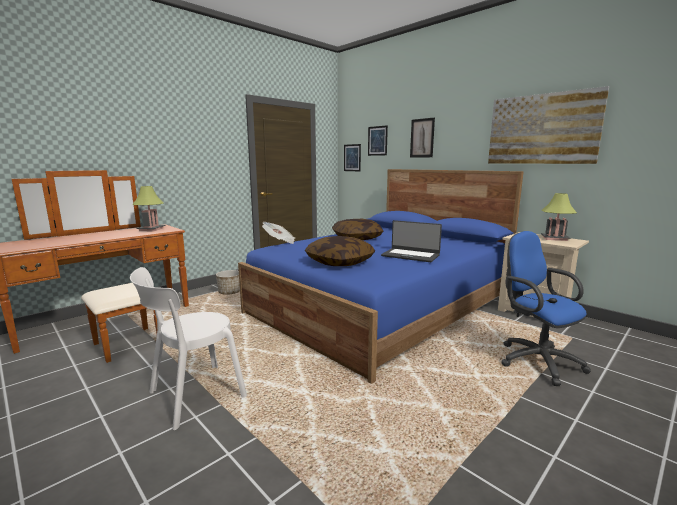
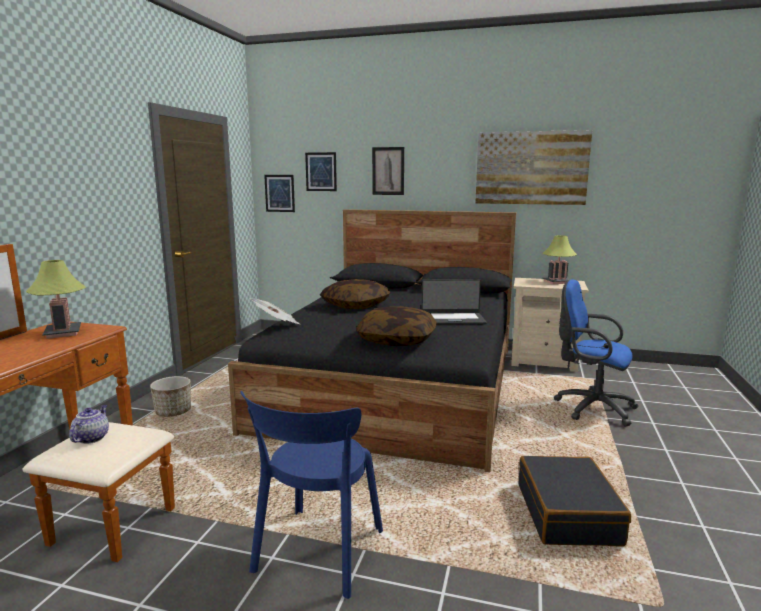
camera: 30 degrees left, 0 degrees up
(118, 288) = (91, 438): none -> teapot
(192, 396) = (317, 554): white chair -> blue chair
(382, 305) = (398, 385): blue bed -> black bed
(396, 438) = (568, 514): none -> black suitcase

